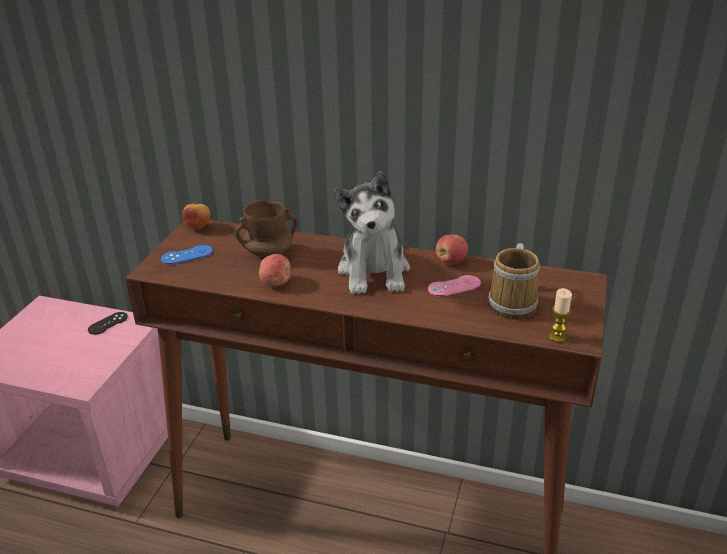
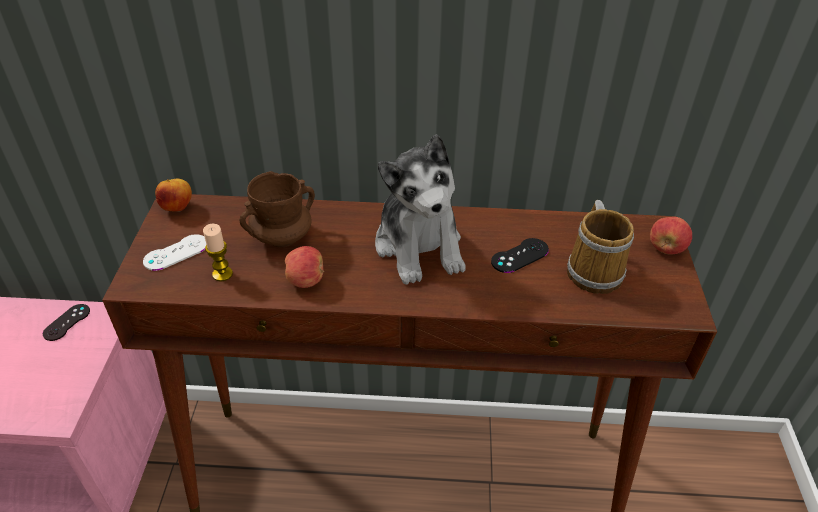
camera: 15 degrees left, 10 degrees up
(187, 255) = (176, 252): blue game controller -> white game controller
(450, 261) = (502, 220): apple -> apple (666, 248)
(454, 286) = (520, 256): pink game controller -> black game controller
(557, 337) = (660, 311): candle -> candle (222, 274)

